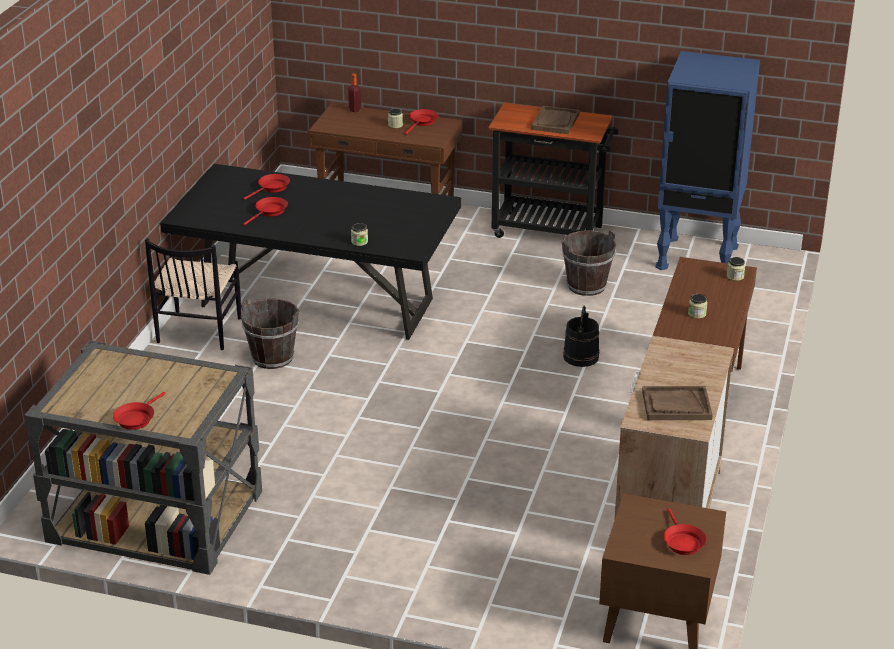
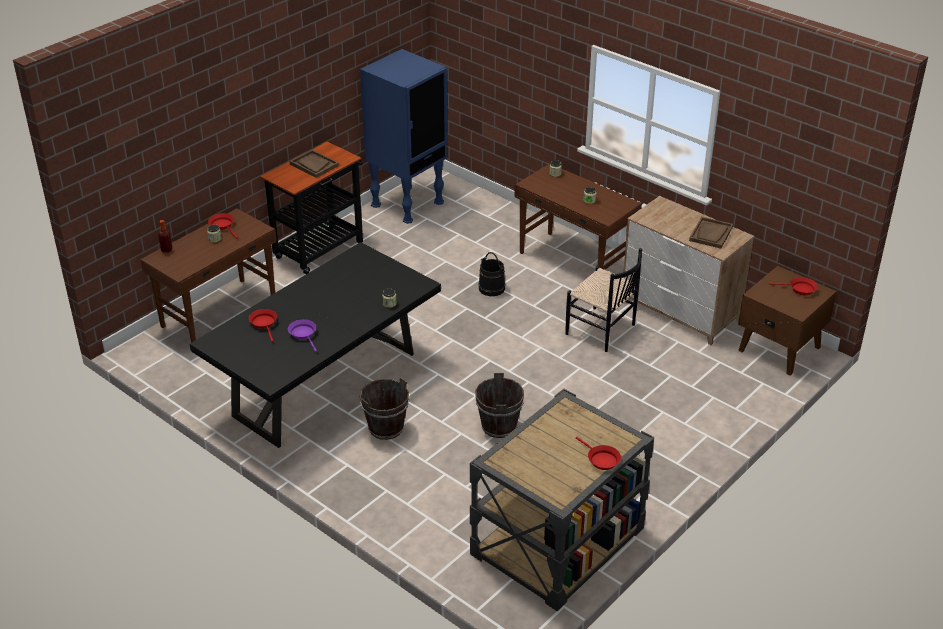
camera: 65 degrees left, 5 degrees up
(197, 333) = (317, 459): black chair -> black chair (602, 331)
(269, 212) = (303, 334): red frying pan -> purple frying pan
(586, 286) = (406, 258): brown bucket -> brown bucket (498, 426)

